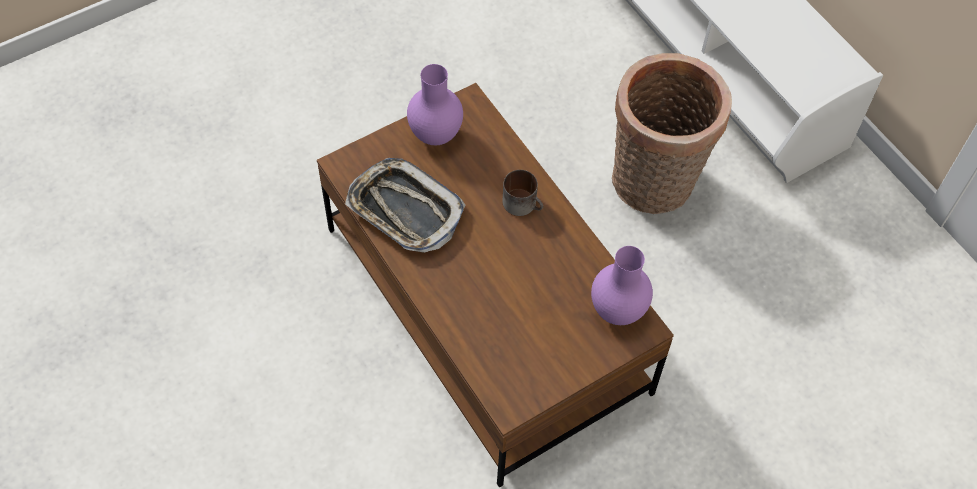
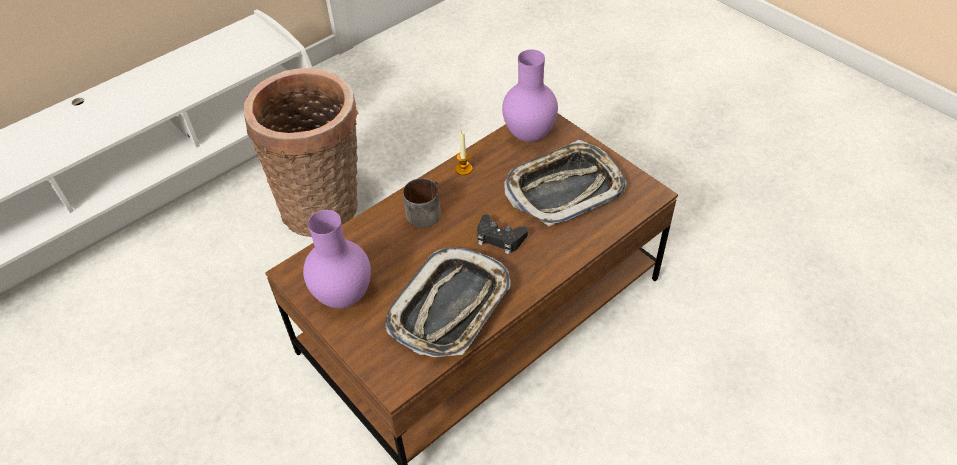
camera: 95 degrees left, 10 degrees down
(476, 260) = (499, 238): none -> black game controller
(530, 328) = (564, 188): none -> tray
(575, 243) = (463, 169): none -> candle

